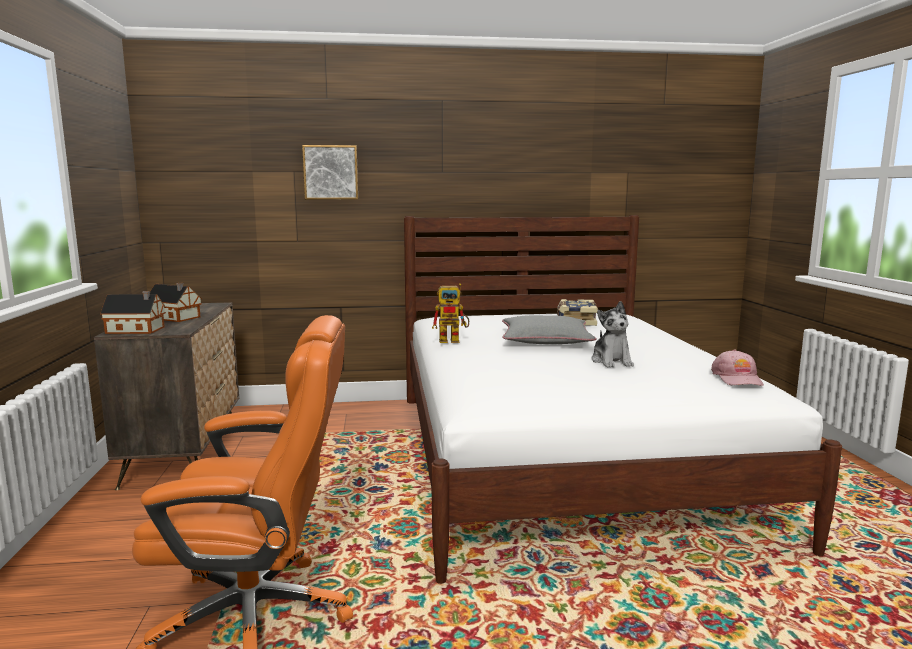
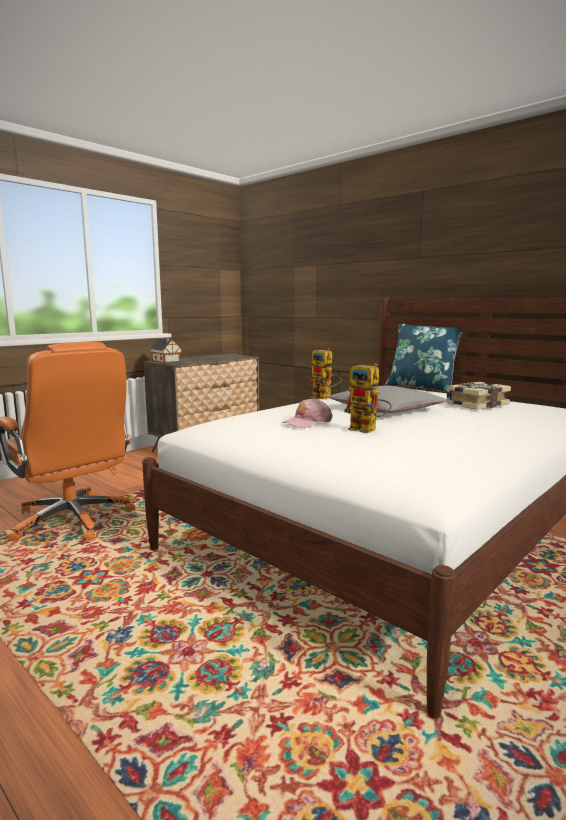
camera: 50 degrees right, 0 degrees up
(175, 318) = (202, 359): toy house -> none
(331, 172) = (338, 264): picture -> none
(469, 313) = (422, 388): none -> blue pillow
(611, 361) = (368, 430): plush toy -> toy robot
(737, 378) = (425, 468): pink cap -> pink cap (307, 422)

